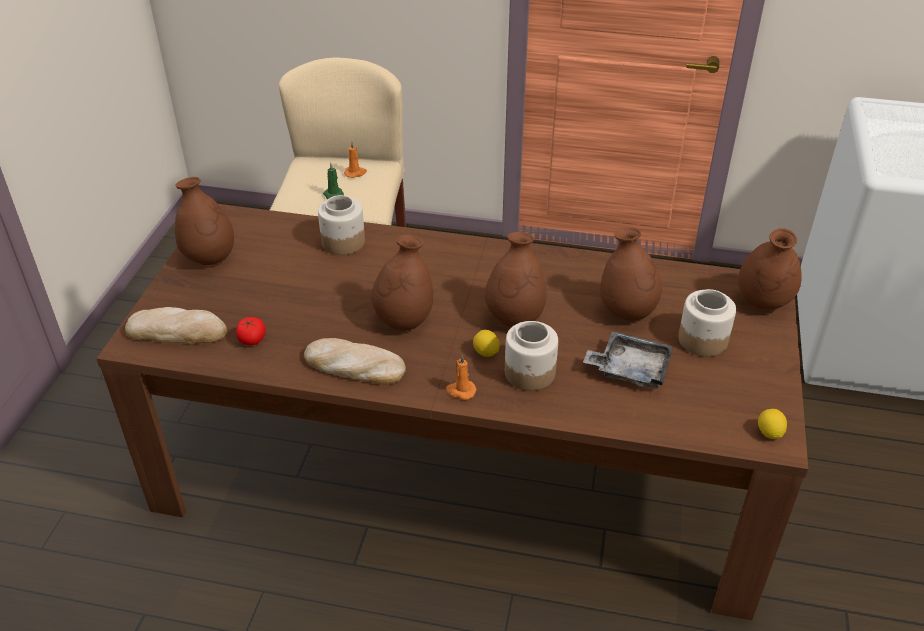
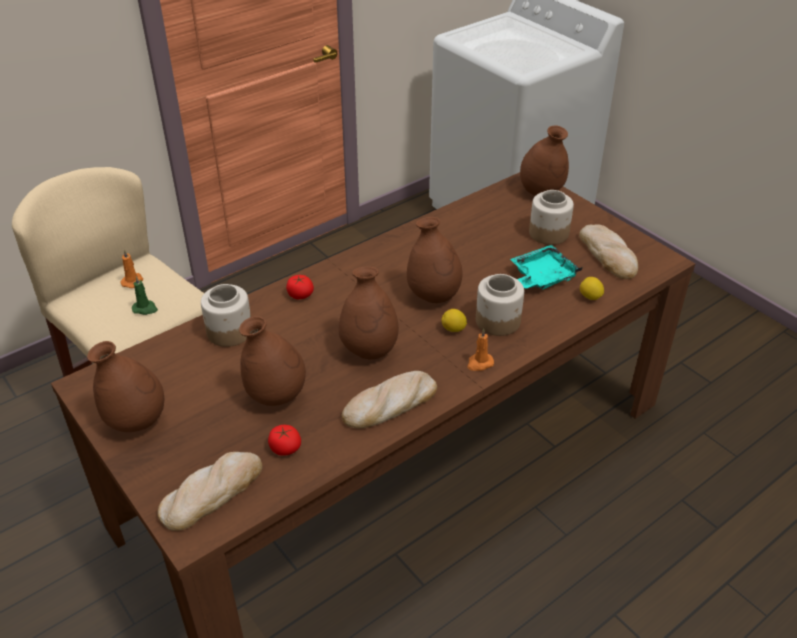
camera: 50 degrees left, 0 degrees up
(425, 249) = (300, 294): none -> tomato
(627, 312) = (487, 246): brown vase -> brown vase (276, 396)
(630, 368) = (542, 276): grey tray -> turquoise tray
(728, 396) = (608, 254): none -> bread
(769, 433) = (654, 259): lemon -> lemon (590, 297)

